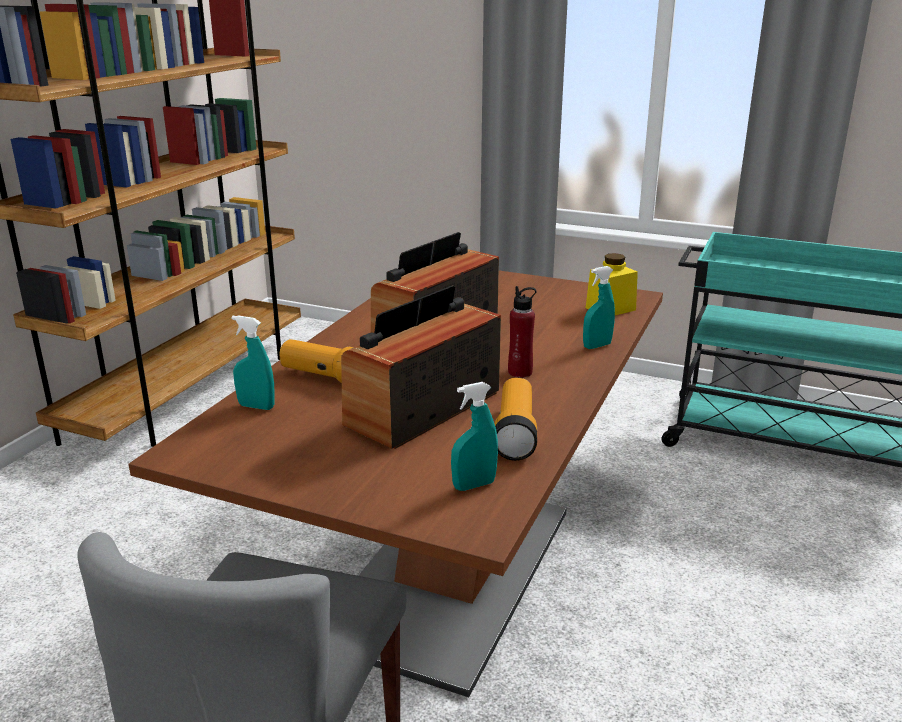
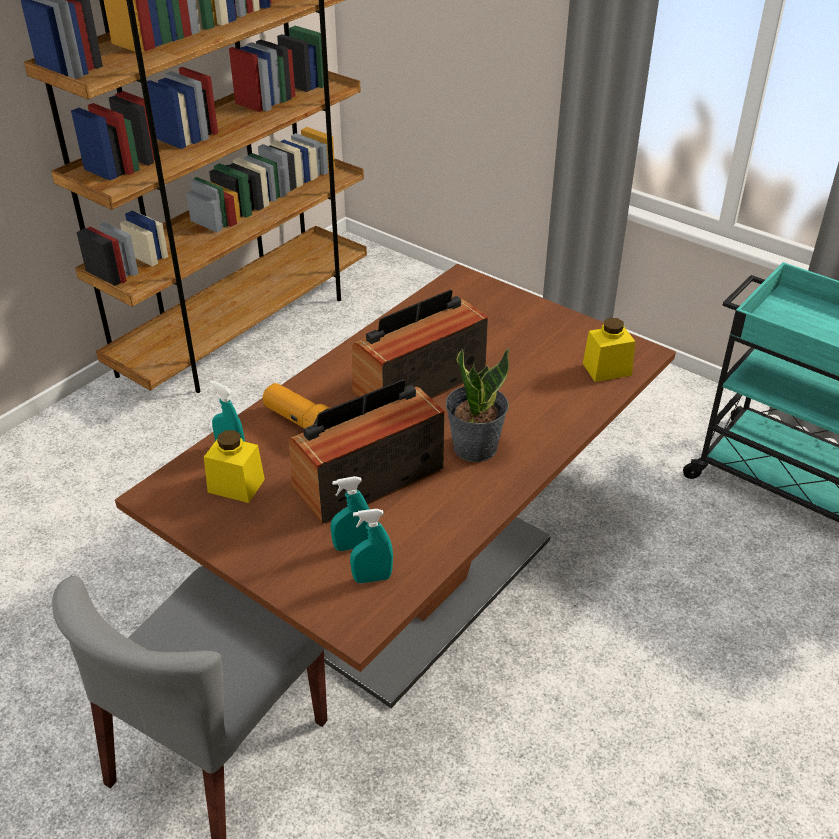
camera: 15 degrees right, 15 degrees up
(275, 432) = (236, 485): none -> yellow jar
(515, 433) = (434, 524): flashlight -> none
(520, 372) = (474, 446): red bottle -> potted plant
(597, 346) = (564, 422): turquoise spray bottle -> turquoise spray bottle (352, 546)

